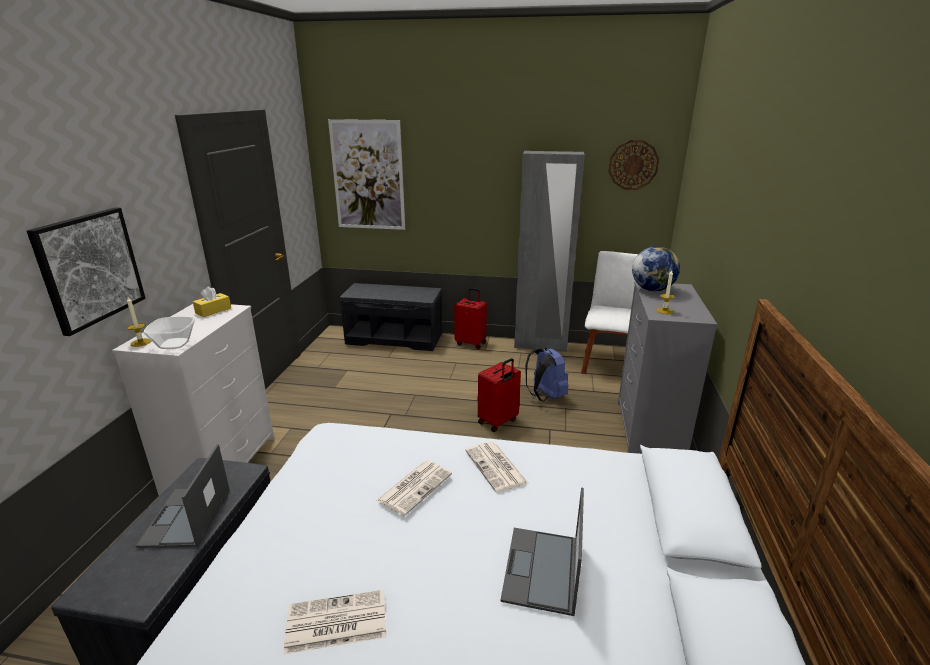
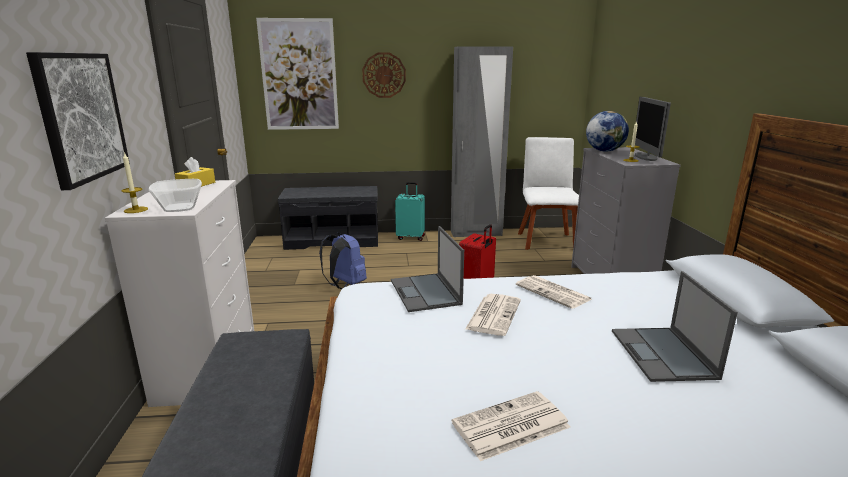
camera: 15 degrees left, 5 degrees down
(186, 518) = (250, 383): laptop -> laptop (426, 292)
(471, 343) = (411, 237): red suitcase -> turquoise suitcase
(545, 396) = (505, 269): blue backpack -> blue backpack (345, 285)
(633, 165) = (549, 58): wall clock -> wall clock (384, 75)
(689, 306) = (645, 157): none -> monitor

